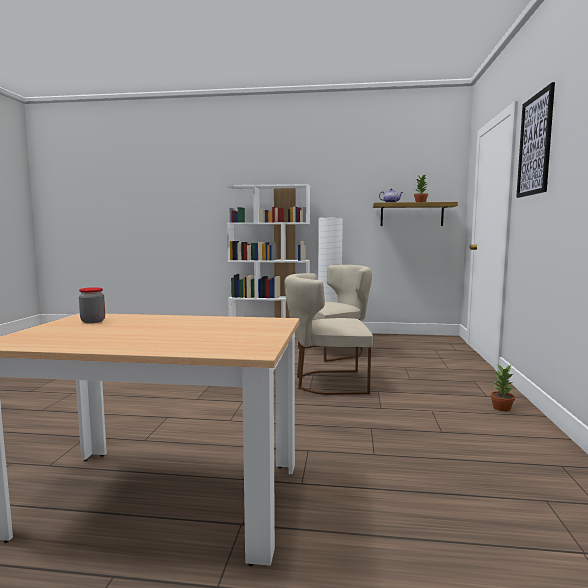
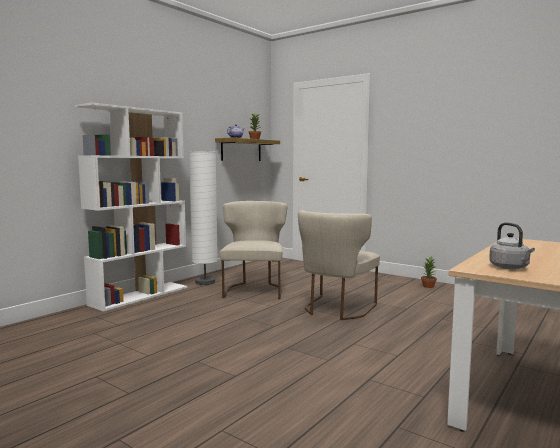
camera: 60 degrees left, 0 degrees up
(93, 321) = (510, 267): jar -> grey kettle
(535, 145) = (408, 110): picture -> none

